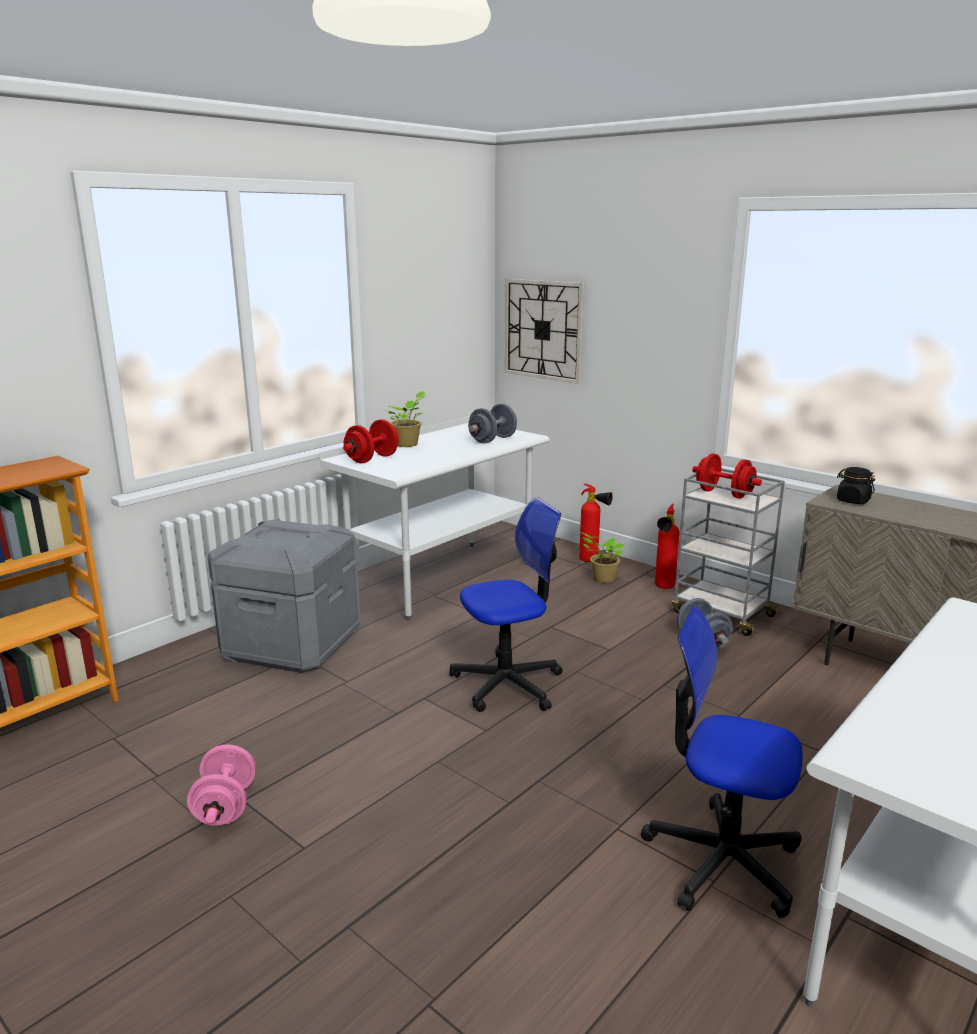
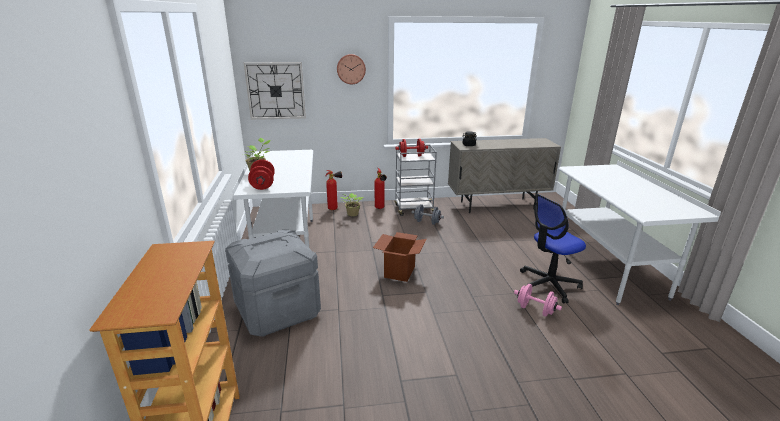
camera: 50 degrees left, 5 degrees up
(225, 807) = (400, 388): pink dumbbell -> pink dumbbell (535, 310)
(492, 440) = (293, 158): grey dumbbell -> none
(507, 684) = (399, 271): office chair -> cardboard box
(661, 301) = (351, 69): none -> wall clock

